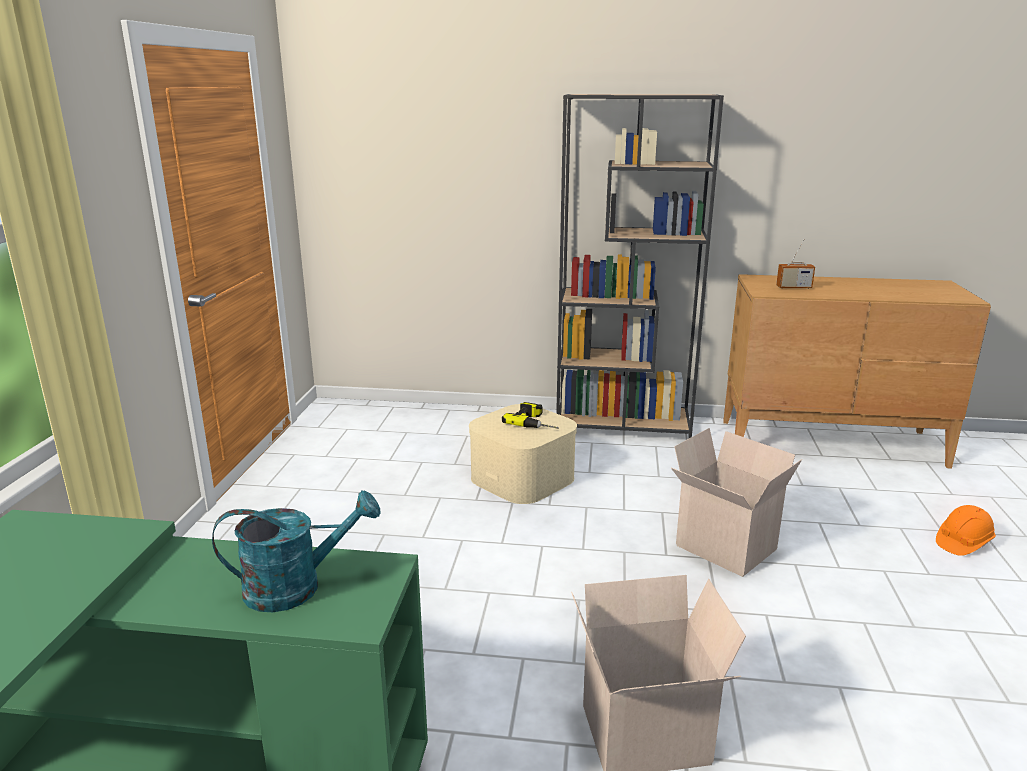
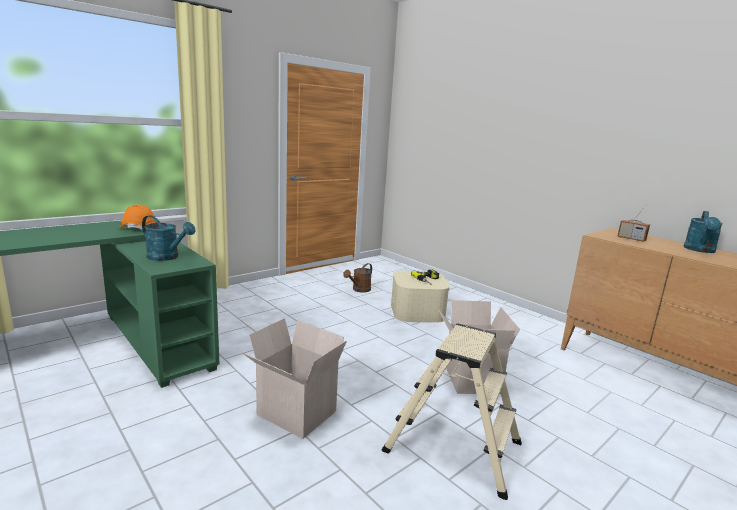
camera: 40 degrees right, 5 degrees down
(390, 478) = (359, 290): none -> brown watering can
(623, 427) = (512, 313): bookcase -> none
(841, 649) = (453, 447): none -> beige step ladder
(864, 285) = (700, 250): none -> turquoise watering can
(963, 543) = (660, 459): orange hard hat -> orange hard hat (138, 229)

